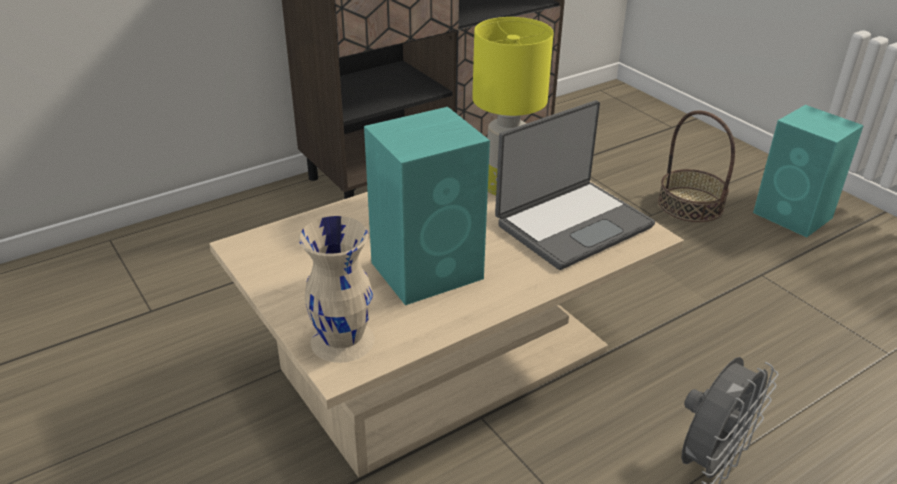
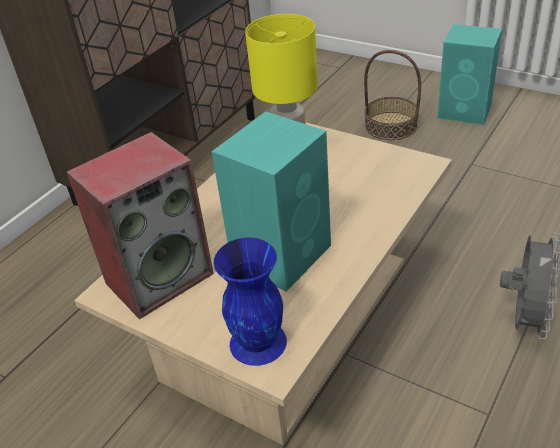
camera: 20 degrees left, 5 degrees up
(297, 250) = (160, 277): none -> speaker
(344, 340) = (259, 341): beige vase -> blue vase
(572, 224) = (364, 175): laptop -> none

